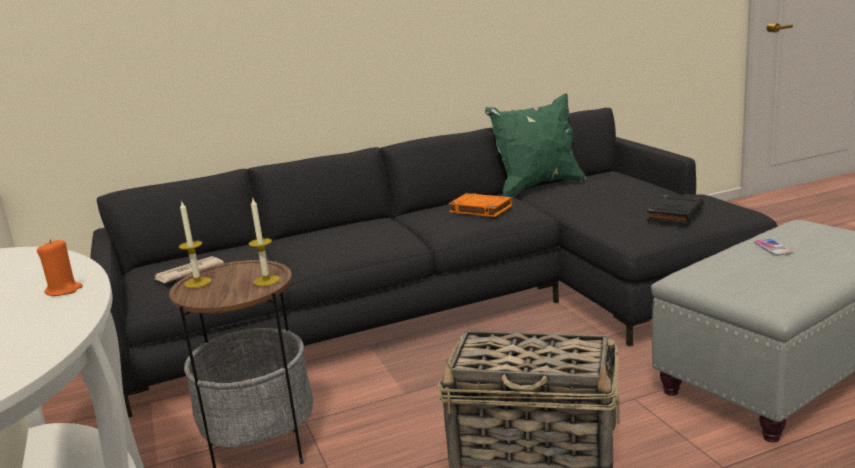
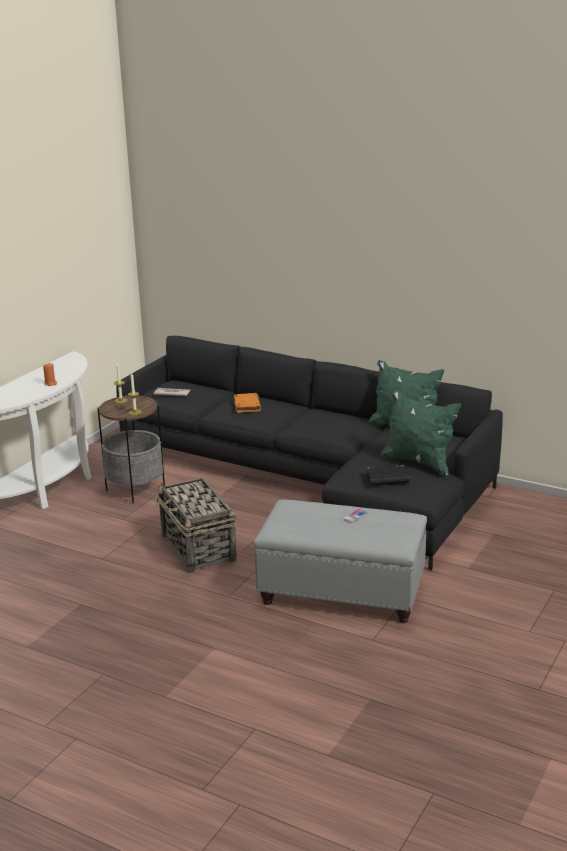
camera: 50 degrees right, 5 degrees up
(480, 209) = (332, 424): orange book -> orange book (247, 405)
(648, 195) = (418, 463): none -> green pillow

